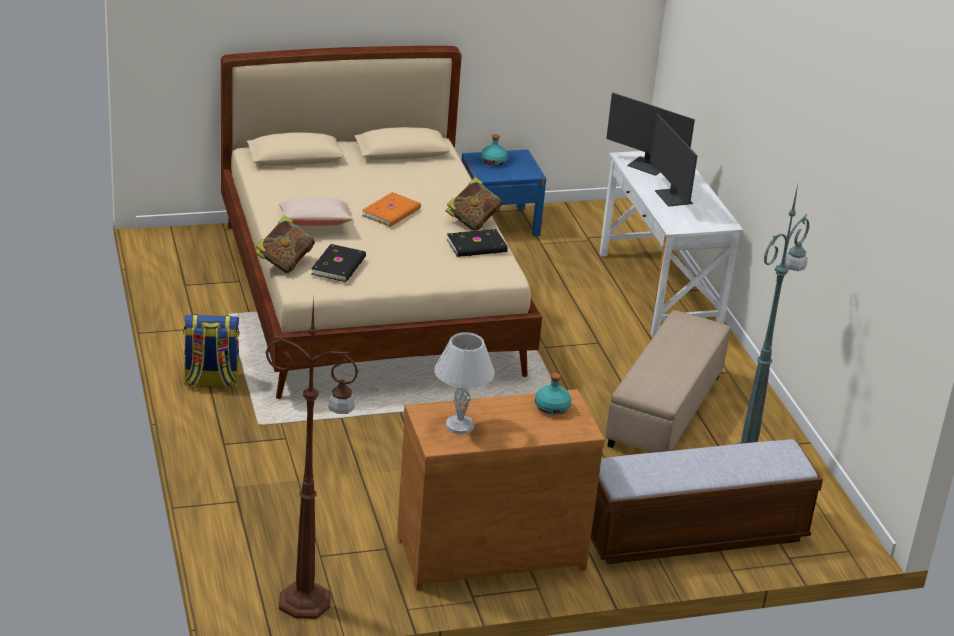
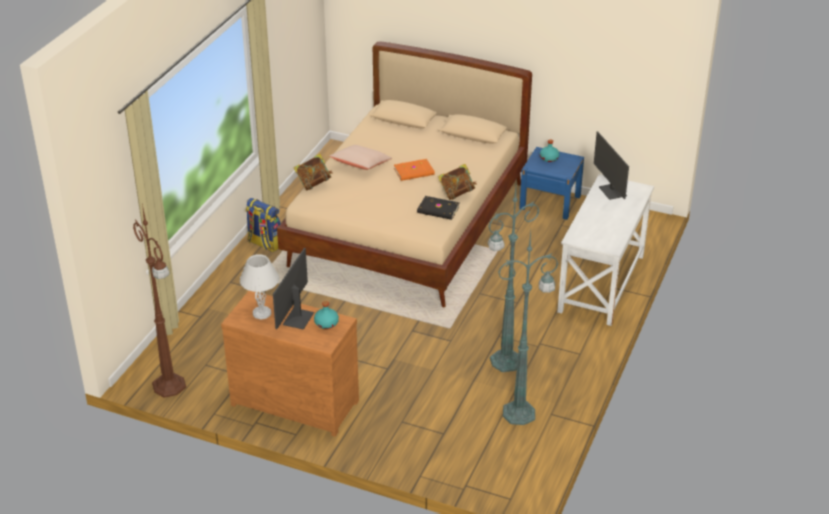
camera: 40 degrees right, 5 degrees up
(339, 266) = (340, 195): black book -> none
(663, 410) = (504, 361): beige ottoman -> green floor lamp
(672, 197) = (600, 218): monitor -> monitor (297, 318)
(694, 534) = (425, 445): bench -> none

